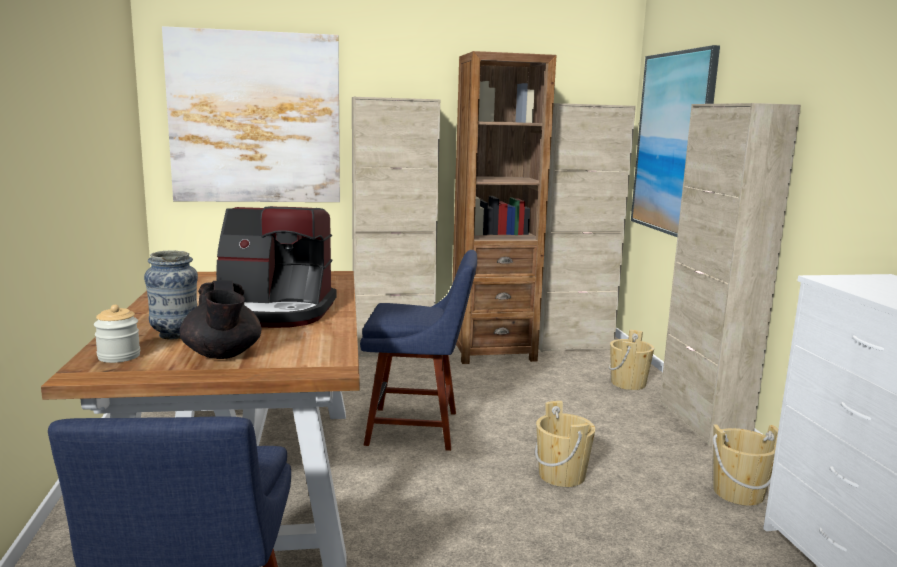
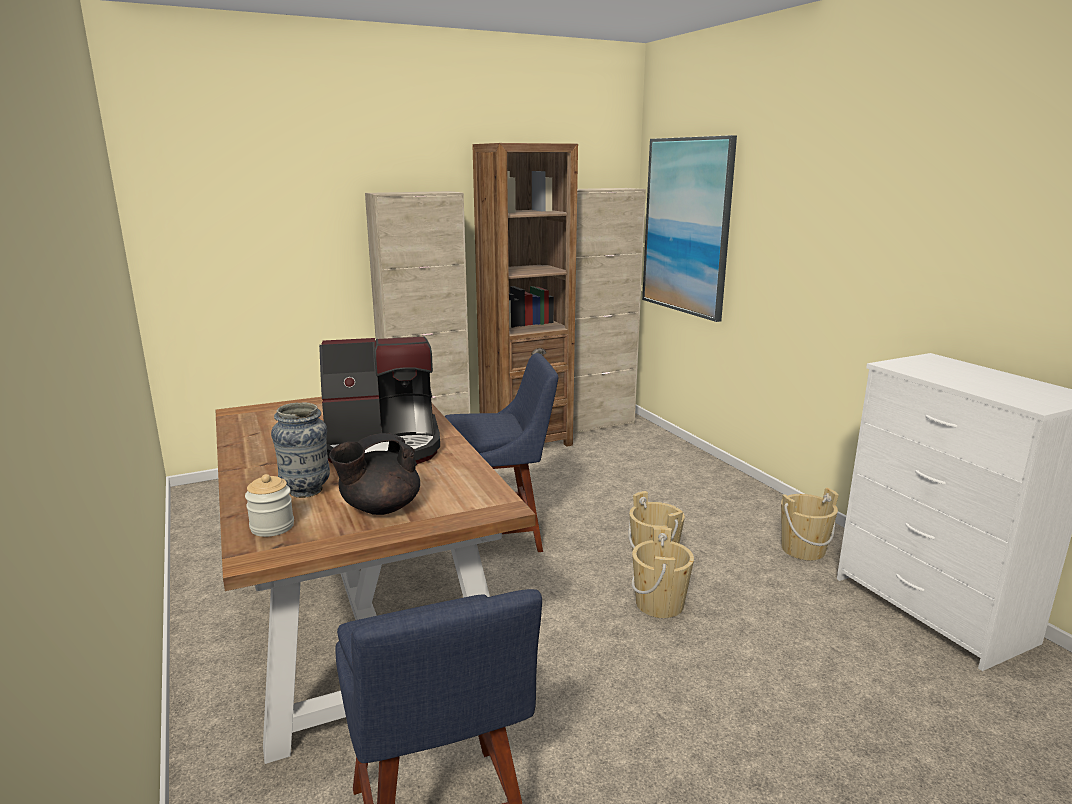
camera: 15 degrees left, 5 degrees up
(222, 355) = (379, 508): black teapot -> black teapot turned 90 degrees clockwise
(255, 118) = (260, 221): picture -> none
(628, 383) = (664, 457): beige bucket -> beige bucket (659, 604)
(702, 422) = (744, 487): beige cabinet -> none

